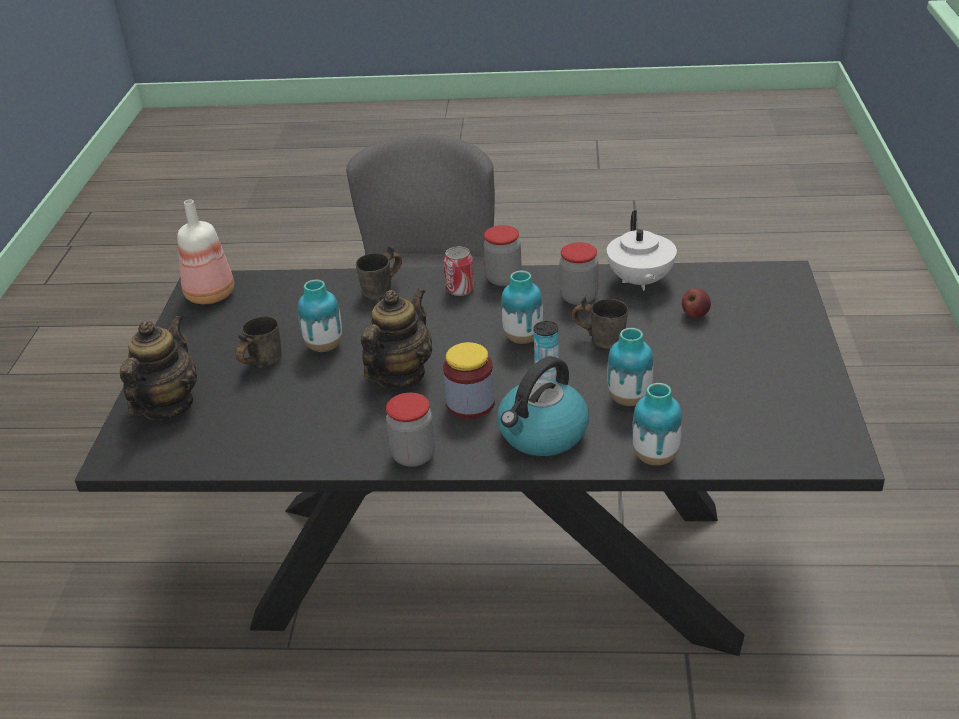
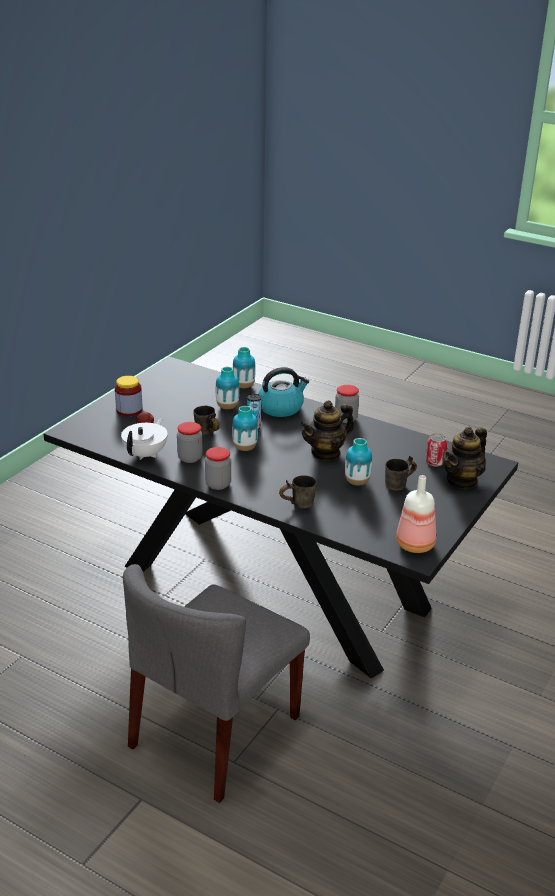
camera: 155 degrees left, 5 degrees down
(460, 289) = (250, 487): can -> can (435, 462)
(470, 404) = (301, 429): jar -> jar (129, 410)

